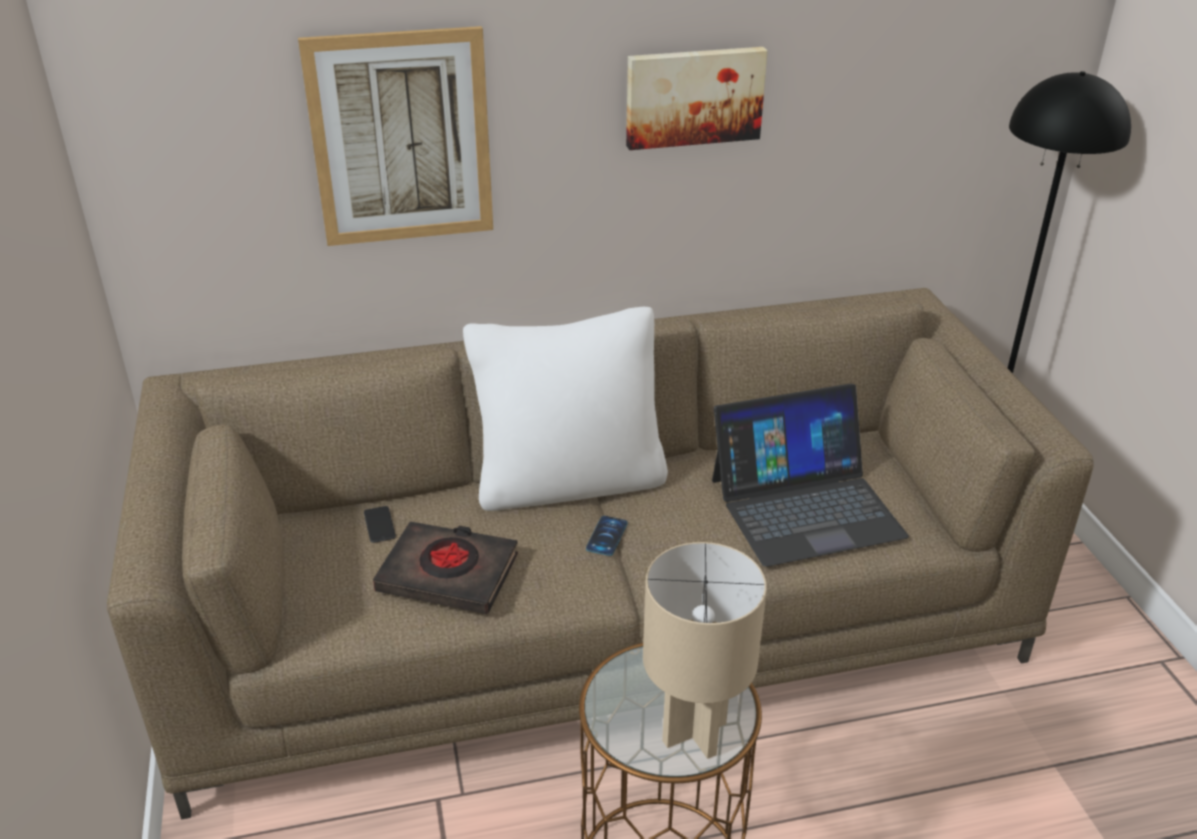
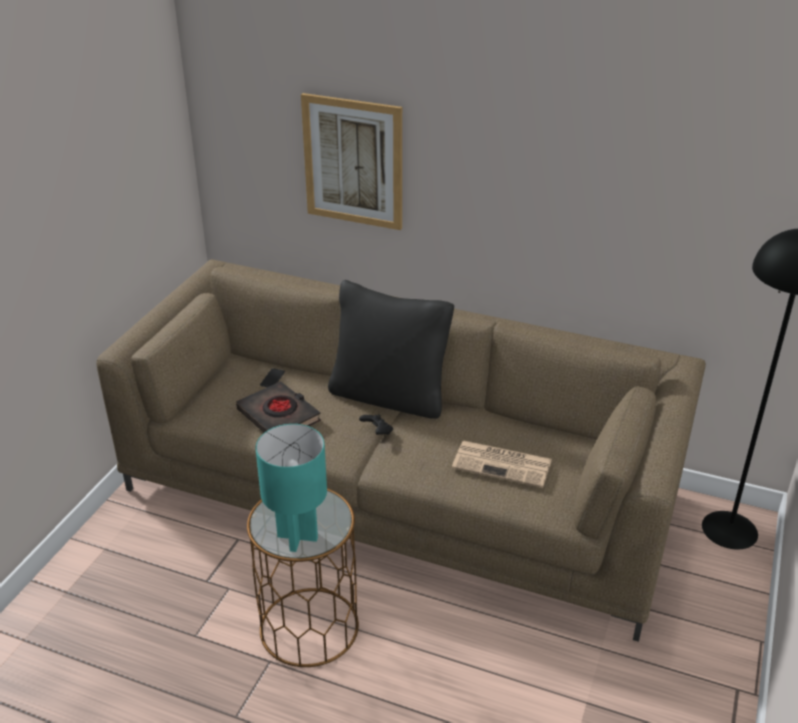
camera: 35 degrees right, 0 degrees up
(569, 481) = (389, 396): white pillow -> black pillow
(607, 536) = (377, 432): phone -> black game controller
(693, 96) = (533, 179): picture -> none
(695, 732) = (298, 537): beige table lamp -> turquoise table lamp
(805, 506) = (503, 464): laptop -> newspaper

